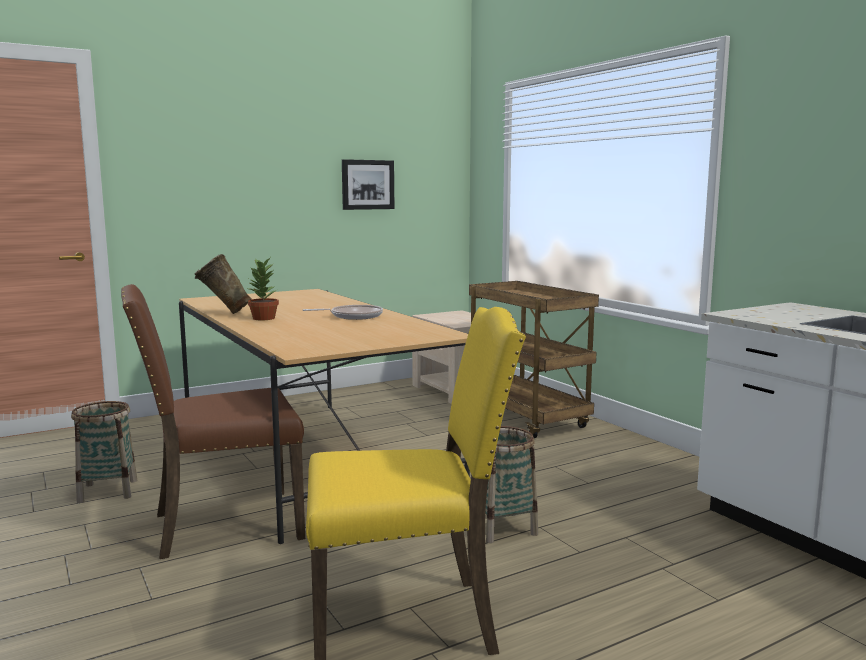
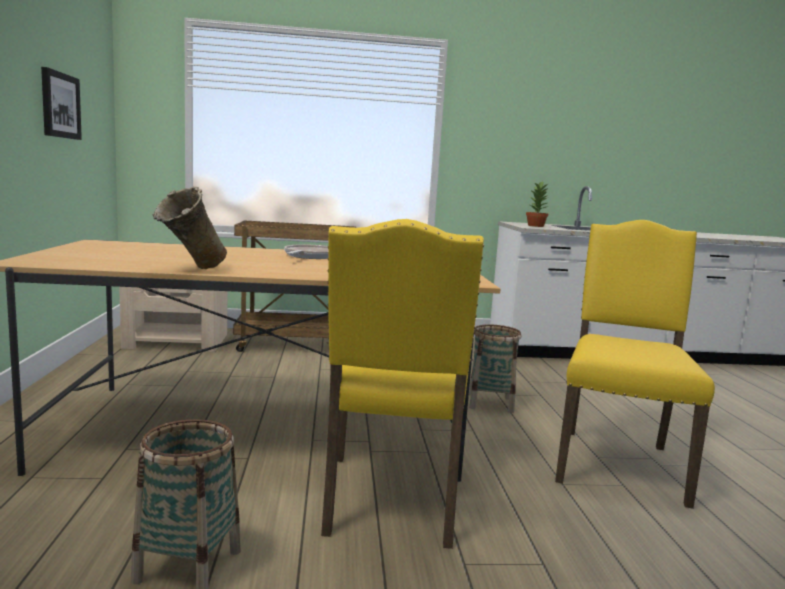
camera: 65 degrees left, 0 degrees up
(223, 525) = (392, 500): brown chair -> yellow chair
(264, 318) = (262, 268): potted plant -> potted plant (536, 226)

